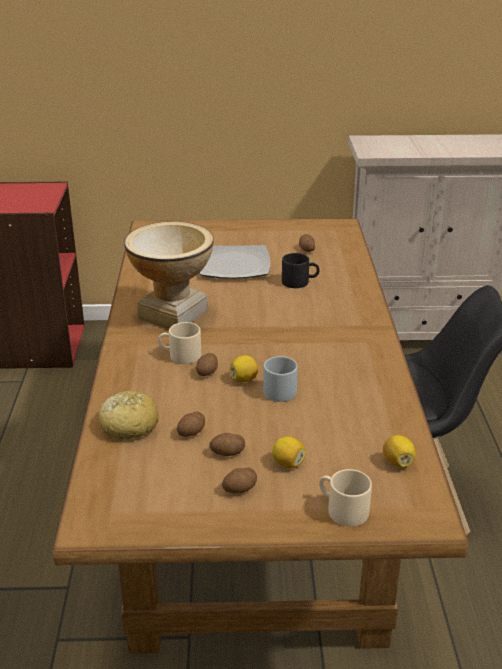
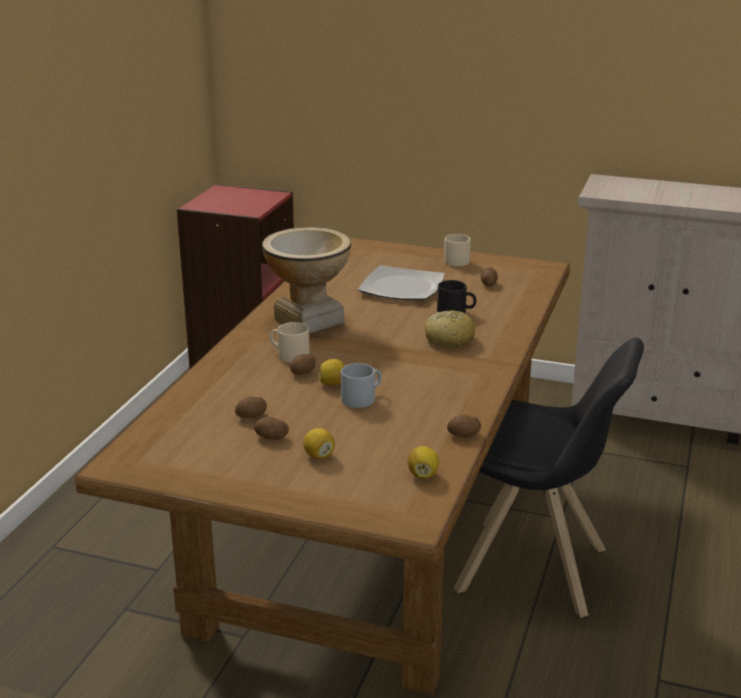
camera: 20 degrees right, 5 degrees down
(128, 425) = (201, 400): bread -> bread (449, 339)
(240, 489) = (260, 466): potato -> potato (464, 435)
(341, 509) = (338, 499): beige mug -> beige mug (453, 260)

